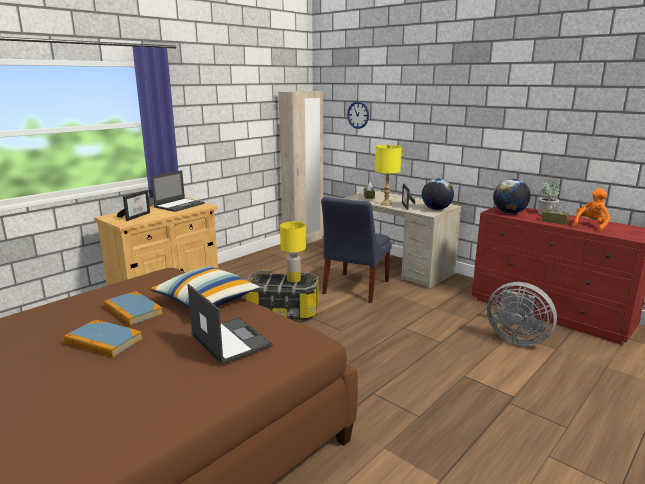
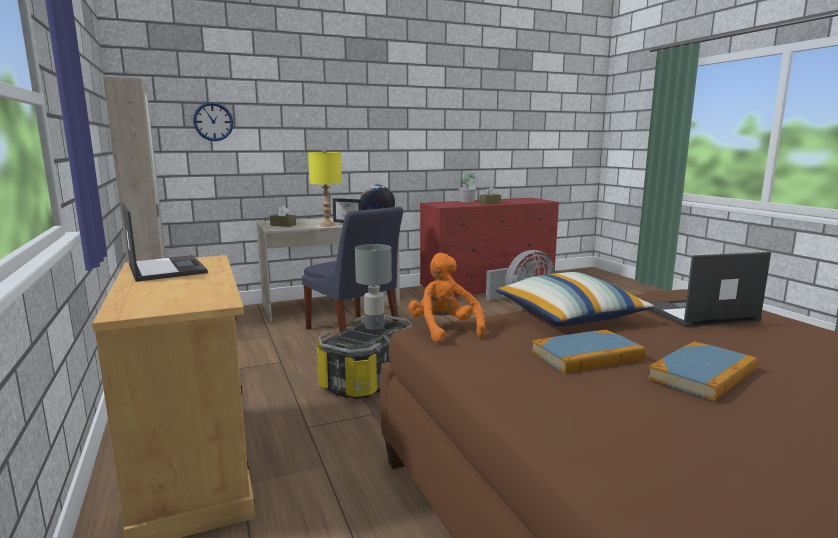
camera: 65 degrees left, 5 degrees down
(136, 216) = (177, 293): picture frame -> none
(293, 280) = (374, 327): yellow table lamp -> grey table lamp
(509, 213) = (452, 205): globe -> none
(591, 226) = (510, 201): orange plush toy -> orange plush toy (444, 330)

